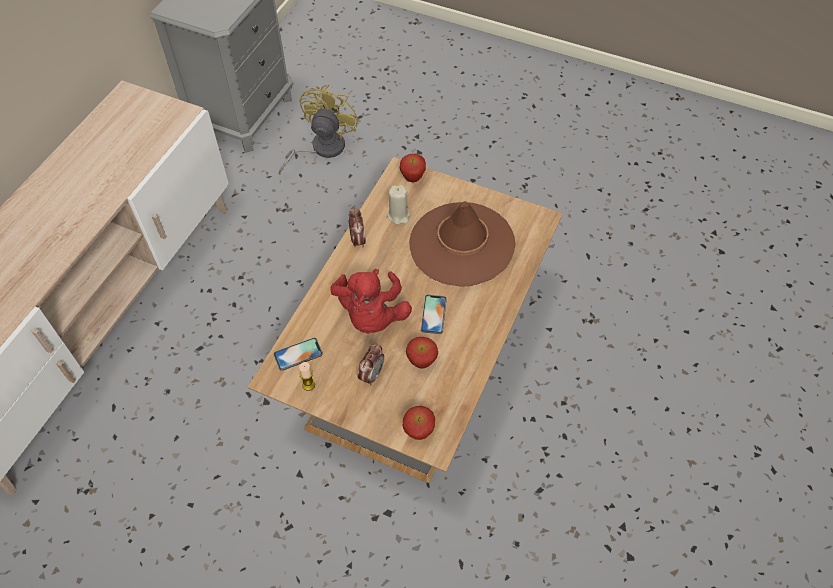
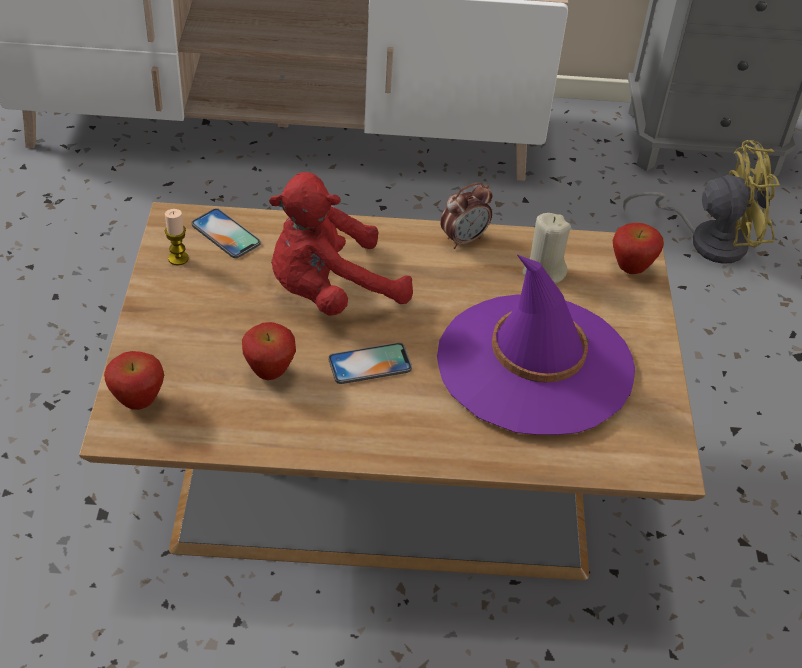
camera: 65 degrees right, 10 degrees down
(371, 375) = (222, 320): alarm clock -> none
(461, 244) = (534, 364): brown hat -> purple hat

